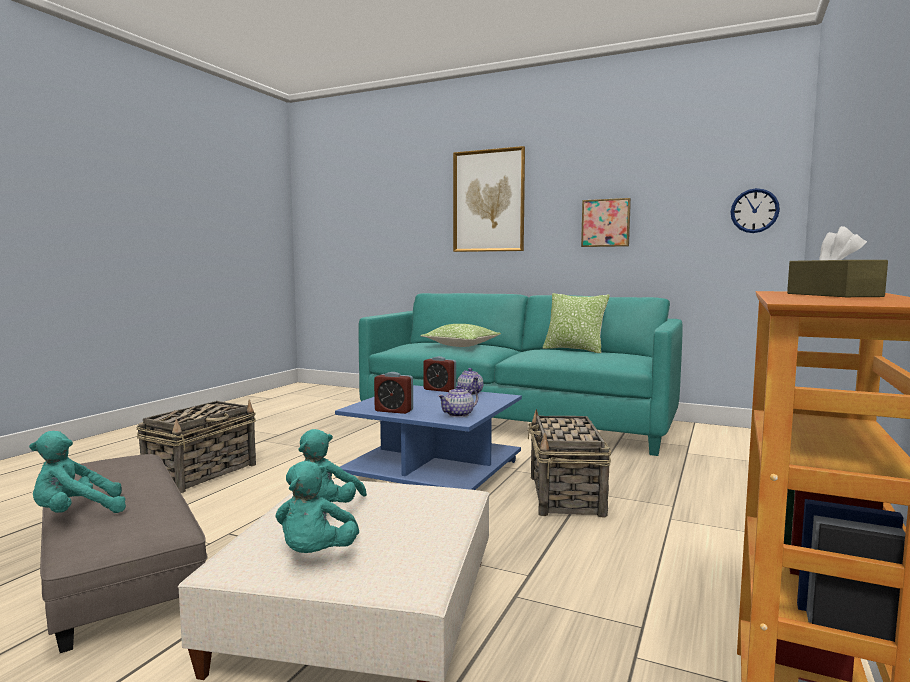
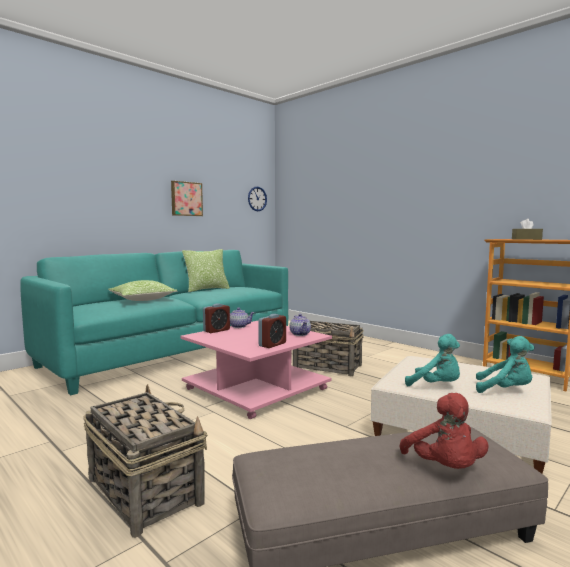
camera: 70 degrees left, 0 degrees up
(76, 514) = (444, 468): turquoise plush toy -> red plush toy
(436, 471) = (256, 388): blue coffee table -> pink coffee table
(488, 201) = (93, 170): picture -> none

